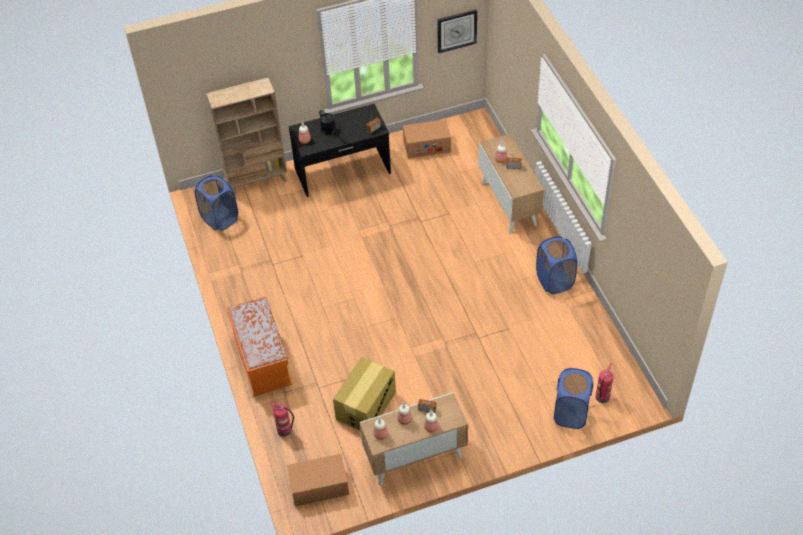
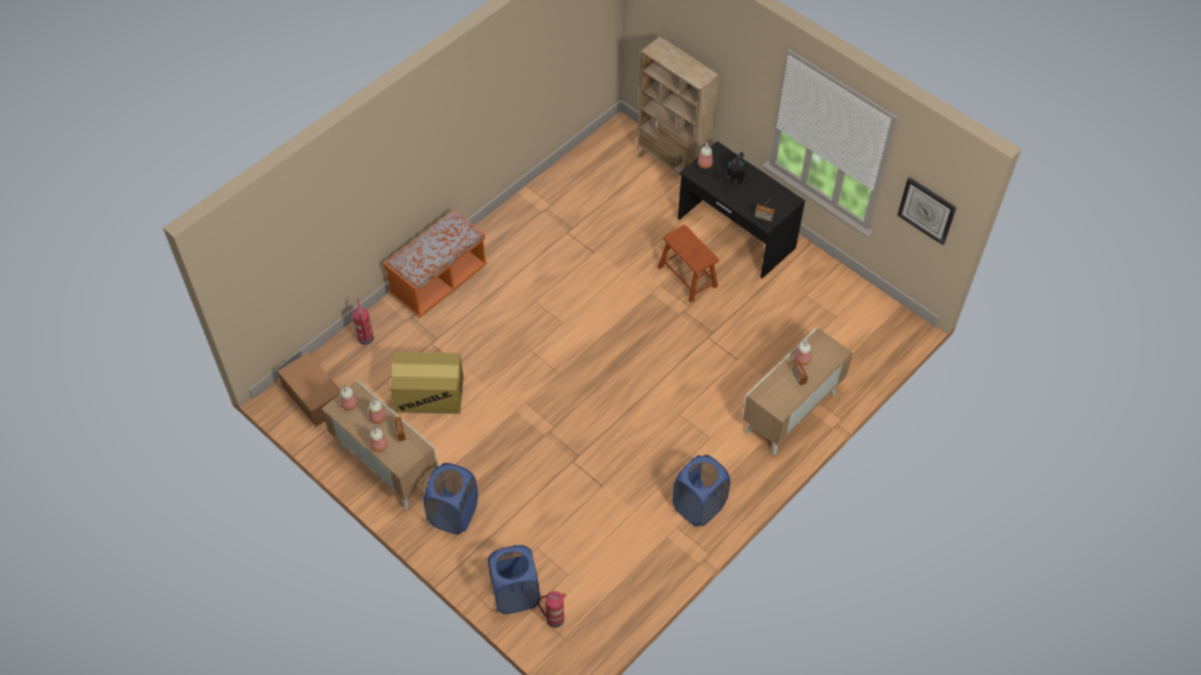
camera: 60 degrees right, 5 degrees up
(220, 219) = (601, 160): blue laundry basket -> blue laundry basket (453, 514)
(361, 212) = (687, 276): none -> brown stool
(427, 146) = (828, 295): cardboard box -> none

